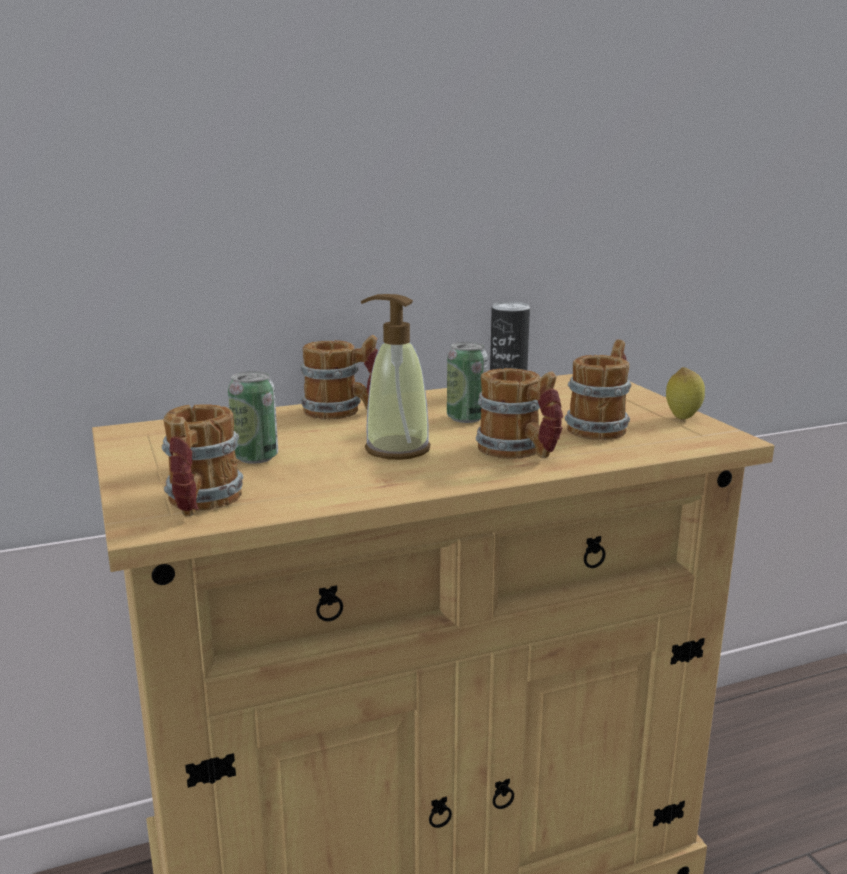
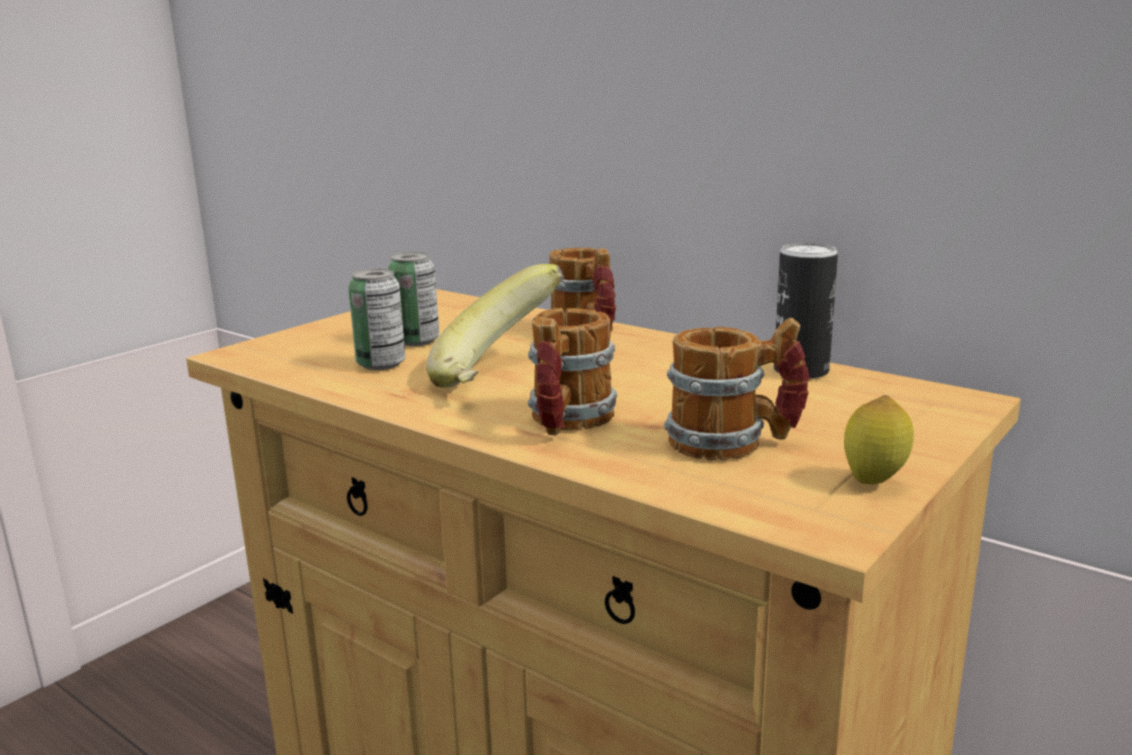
camera: 60 degrees right, 0 degrees up
(200, 504) = (291, 354): mug -> none
(397, 449) = (502, 376): soap dispenser -> banana
(466, 418) = (651, 377): can -> can (381, 364)

